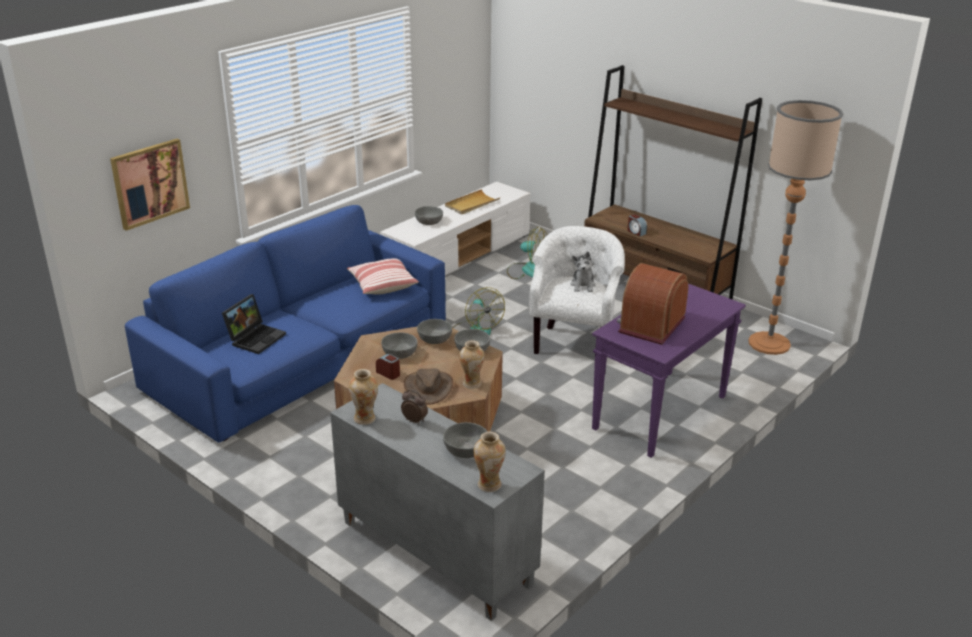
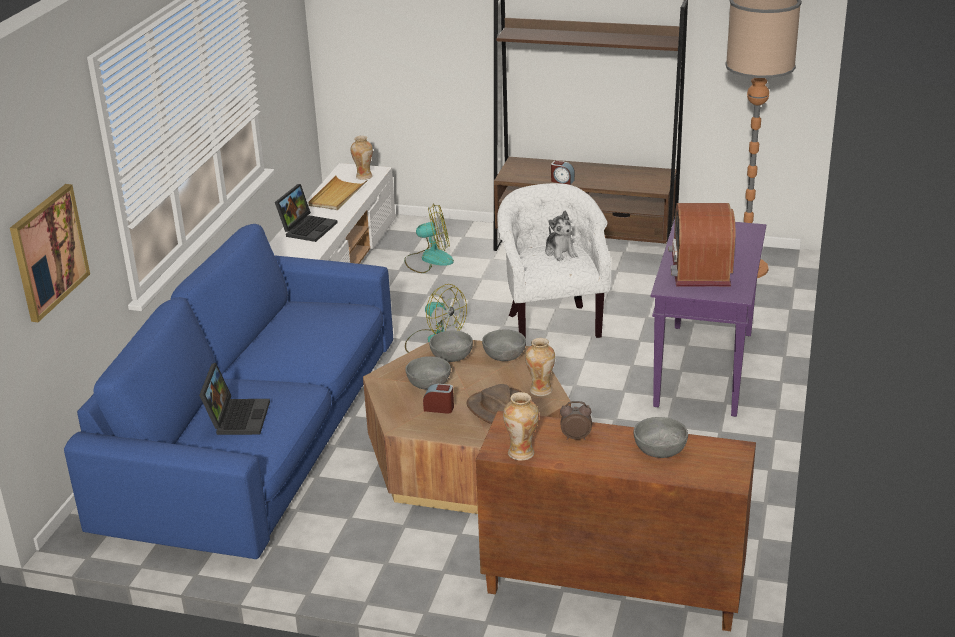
camera: 25 degrees left, 0 degrees up
(382, 285) = (325, 314): pillow -> none
(429, 222) = (307, 228): grey bowl -> laptop
(433, 553) = (611, 588): grey cabinet -> brown cabinet
(489, 485) = (719, 474): vase -> vase (364, 176)

